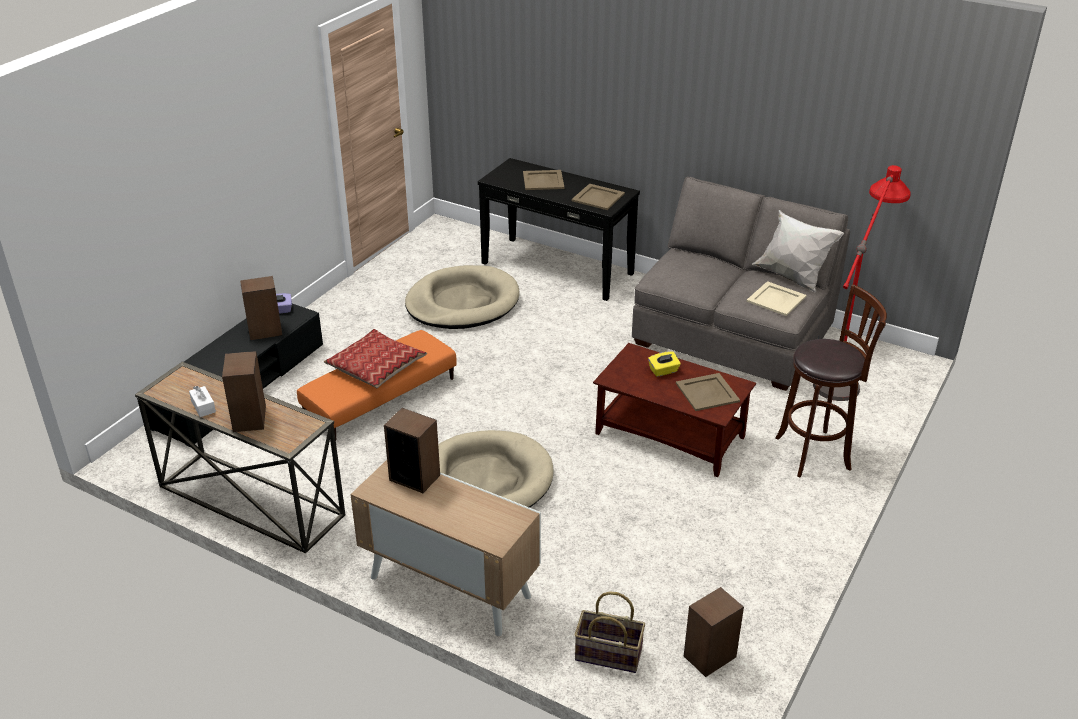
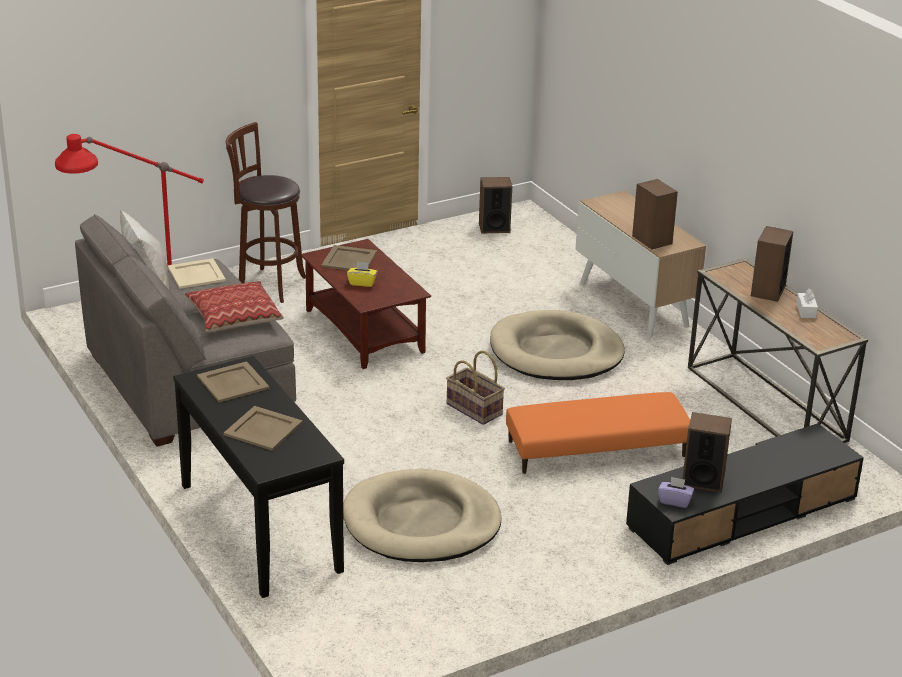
camera: 150 degrees left, 5 degrees down
(376, 366) = (600, 414): pillow -> pillow (234, 316)
(608, 655) = (556, 246): basket -> basket (475, 409)

